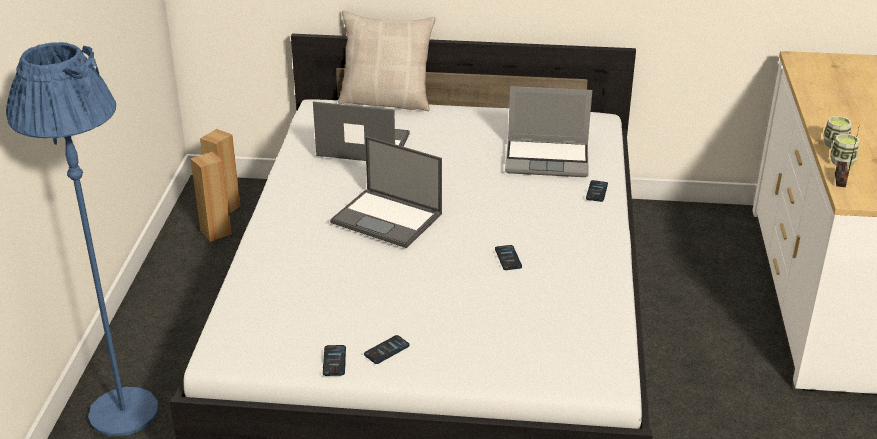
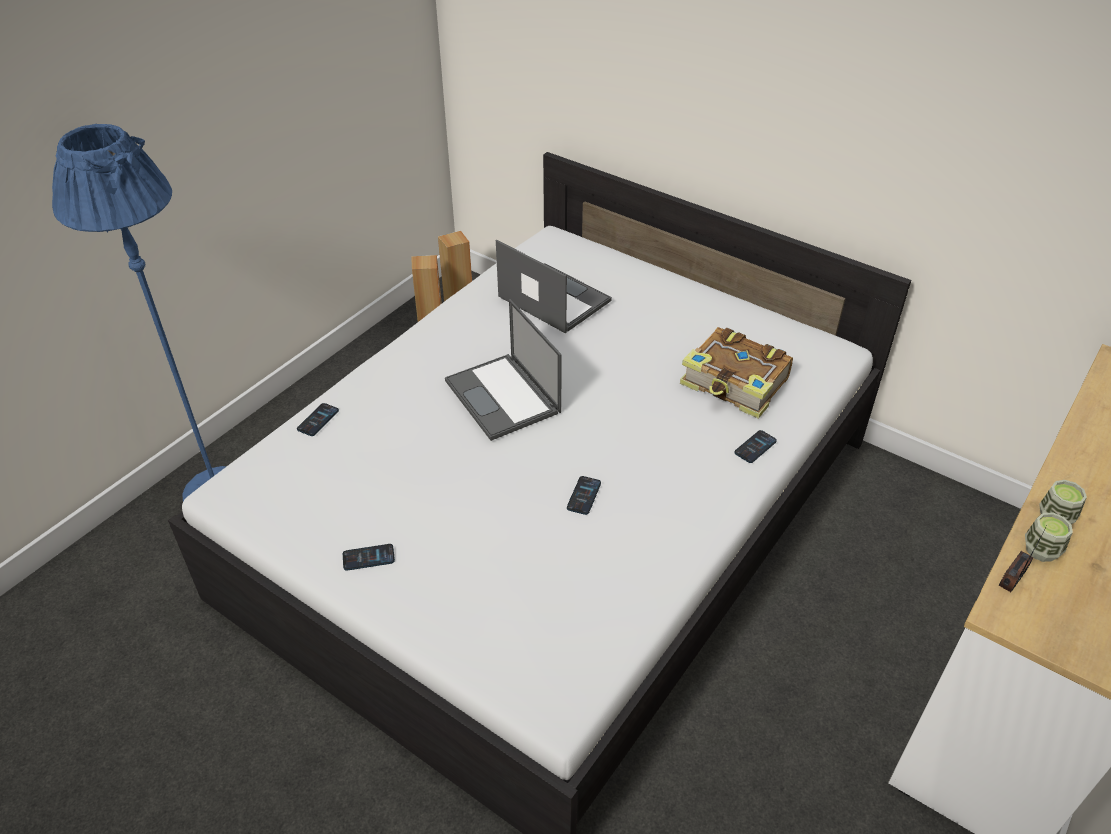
camera: 30 degrees right, 10 degrees up
(334, 361) = (311, 548): phone -> phone (318, 420)
(386, 101) = (625, 252): beige pillow -> none
(548, 159) = (735, 384): laptop -> book

